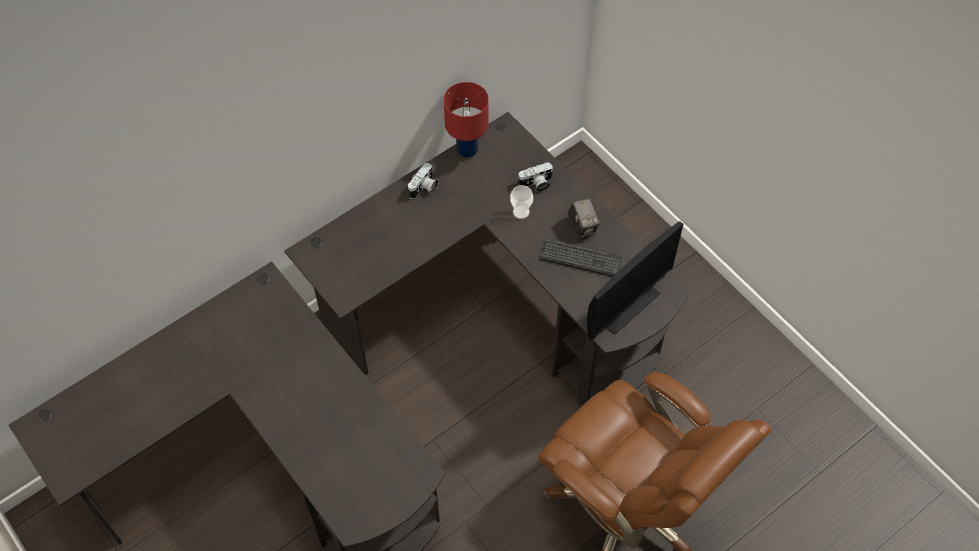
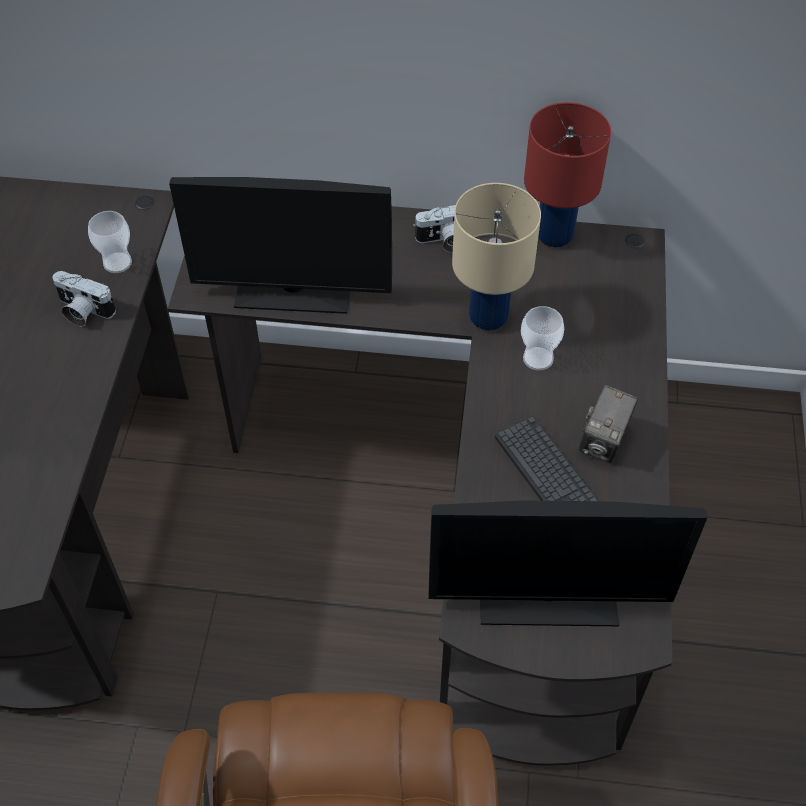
camera: 45 degrees right, 5 degrees down
(289, 316) = (117, 263): none -> cup
(386, 265) = (293, 291): none -> monitor
(480, 210) = (486, 316): none -> beige table lamp
(536, 184) = (600, 341): camera -> camera (82, 311)

